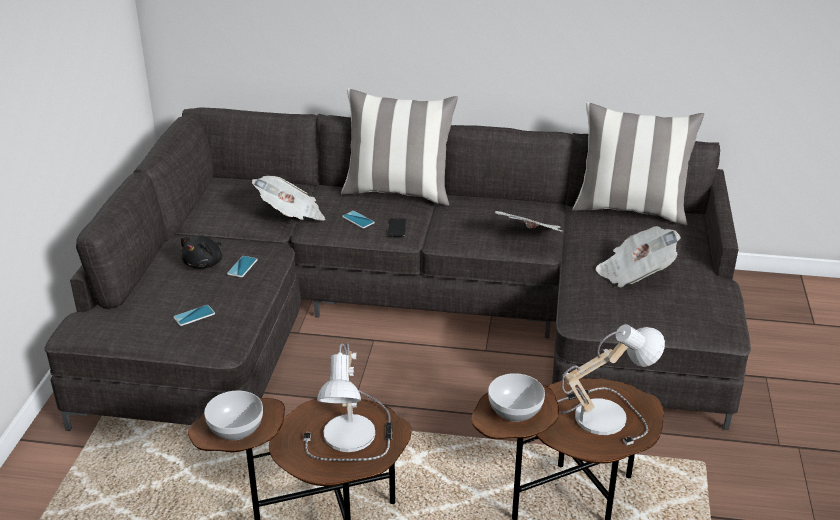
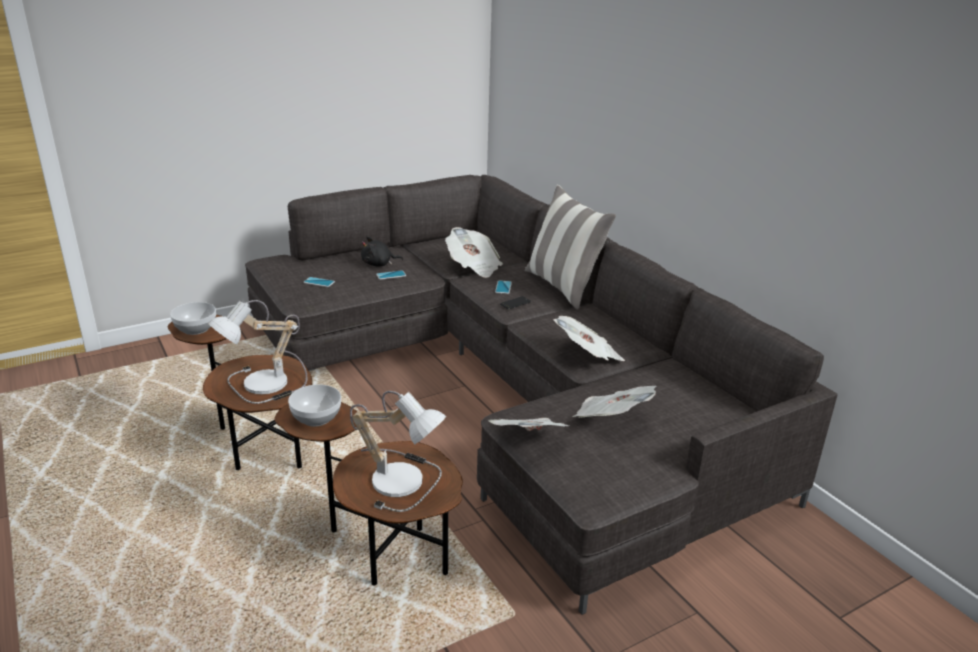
camera: 50 degrees right, 5 degrees down
(627, 323) = (529, 441): none -> newspaper
(630, 209) = (711, 384): pillow -> none

